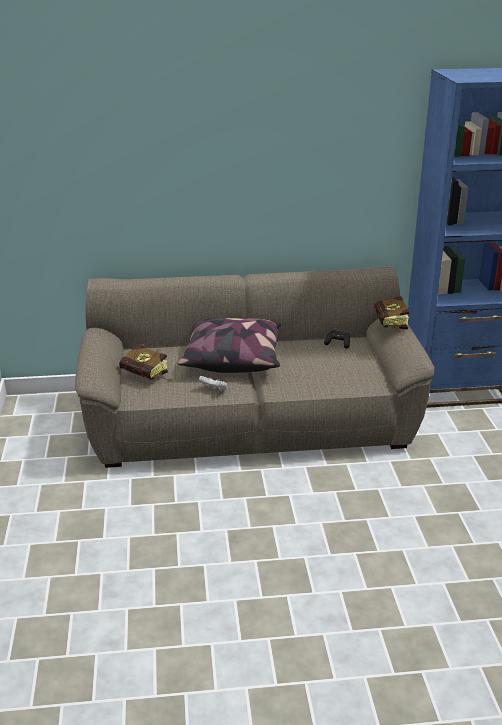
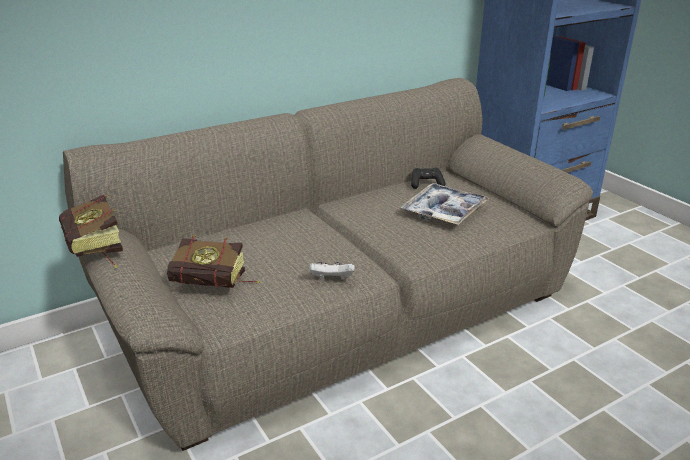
camera: 25 degrees left, 0 degrees up
(232, 358) = (316, 230): pillow -> none
(327, 365) = (444, 211): none -> tray
(391, 327) = (494, 149): book -> book (96, 251)

